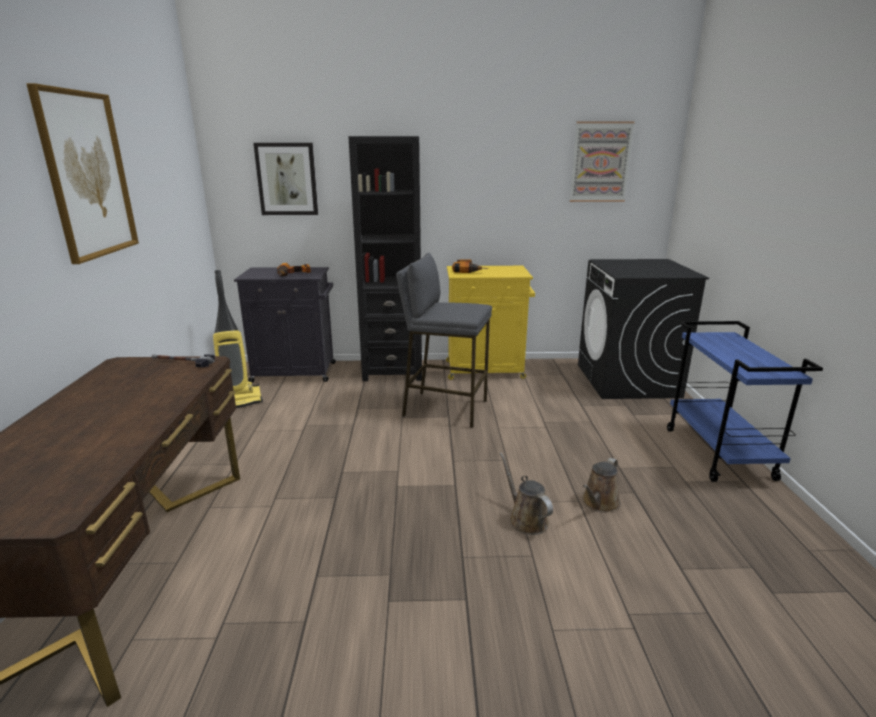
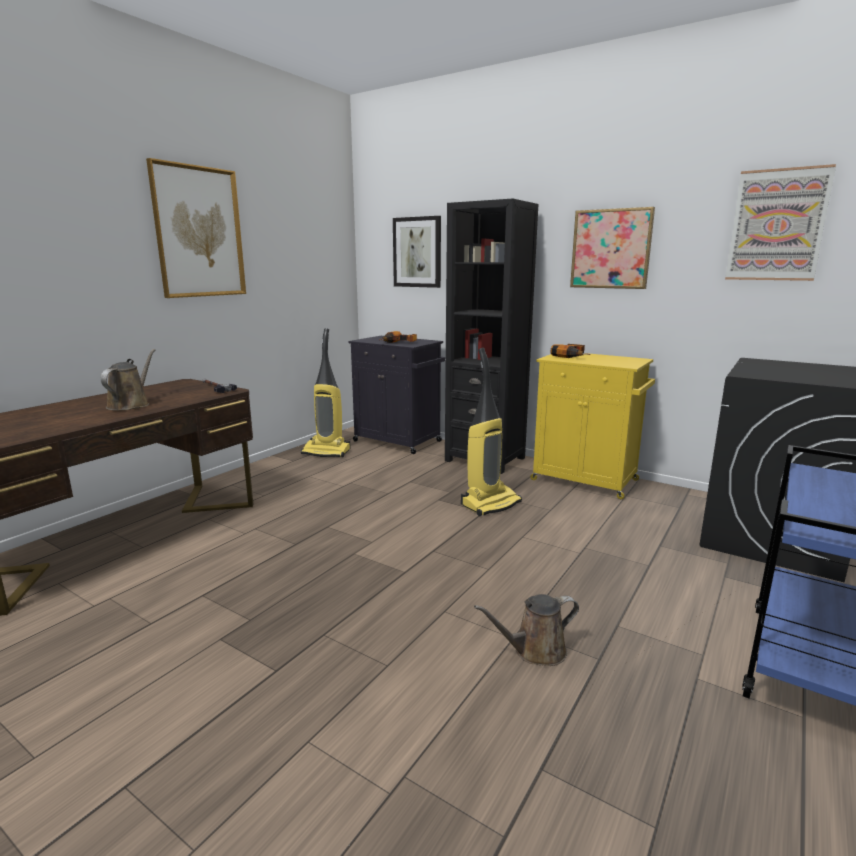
camera: 35 degrees right, 5 degrees down
(445, 408) = (490, 503): grey stool -> vacuum cleaner
(483, 178) = (611, 249): none -> picture
(526, 519) = (429, 630): brown watering can -> brown watering can (131, 405)

